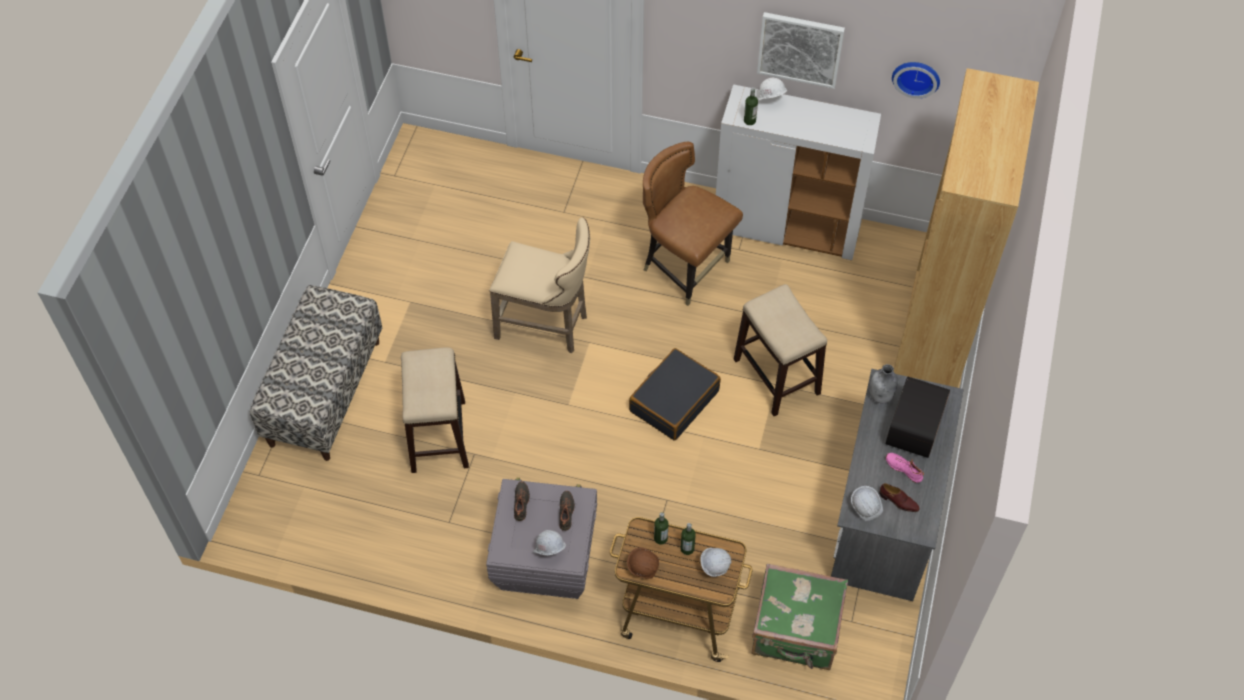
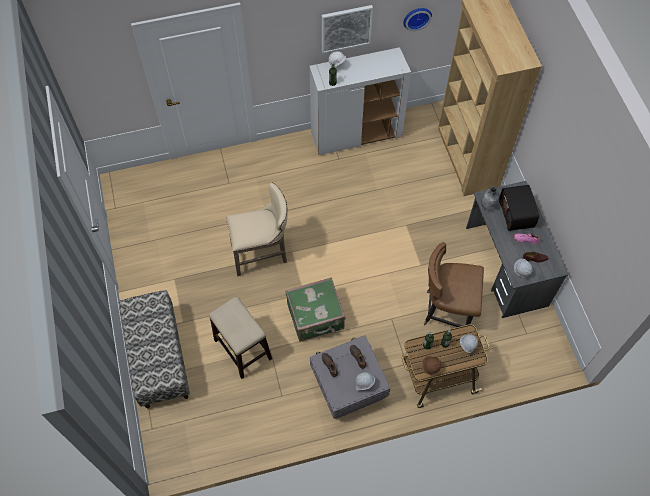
camera: 30 degrees left, 5 degrees up
(673, 401) = (359, 261): black suitcase -> none
(685, 268) = (317, 183): brown chair -> brown chair (446, 310)
(777, 377) = (404, 220): stool -> none
(796, 631) = (503, 355): green suitcase -> green suitcase (316, 318)

